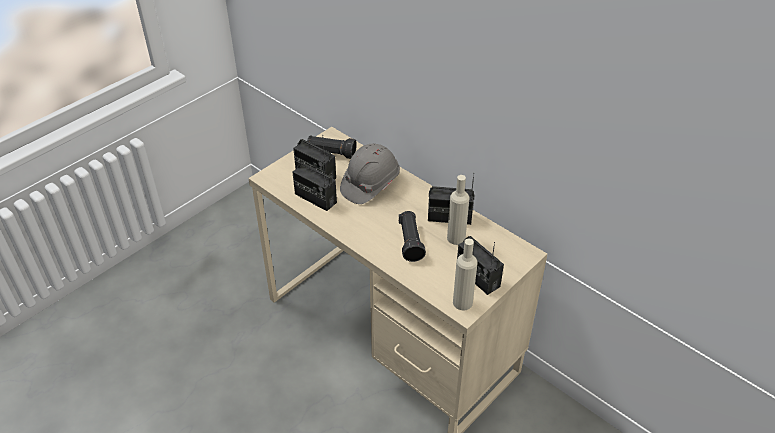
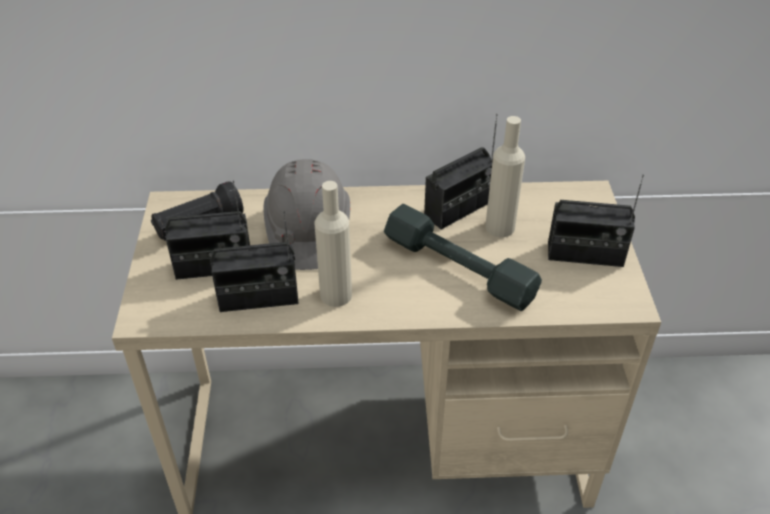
camera: 45 degrees left, 0 degrees up
(410, 242) = (458, 268): black flashlight -> grey dumbbell
(462, 302) = (614, 295): beige bottle -> beige bottle (336, 295)

